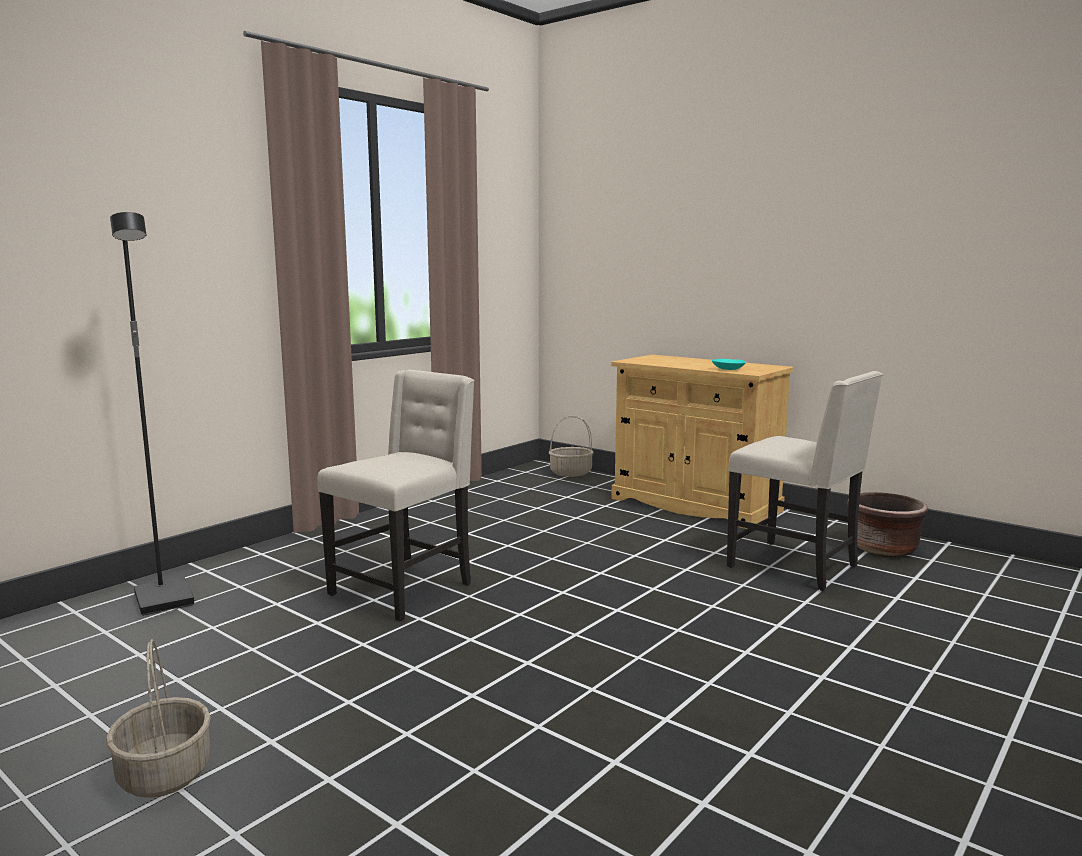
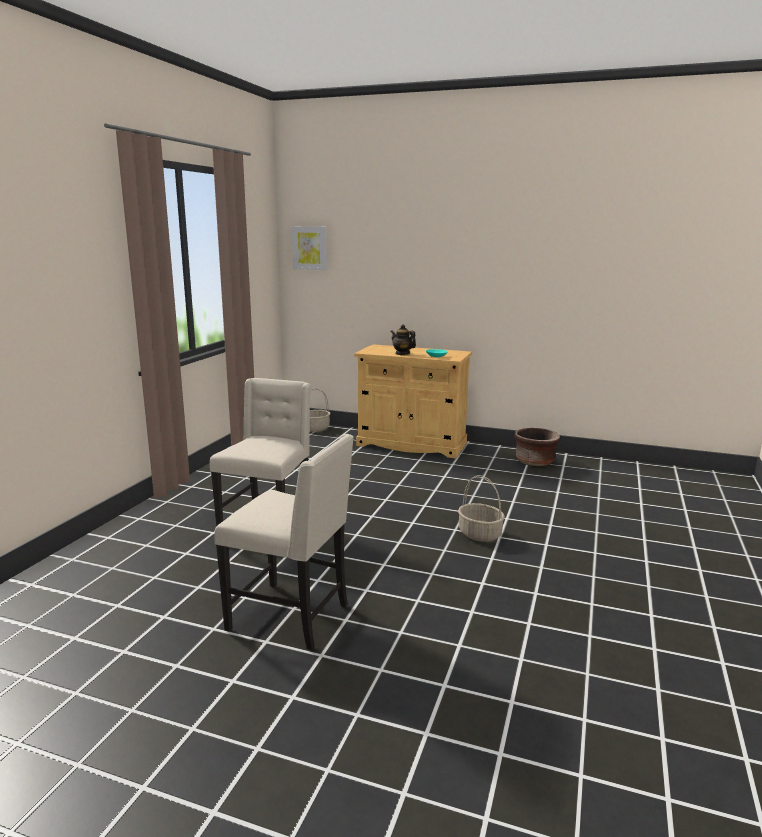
camera: 20 degrees left, 5 degrees up
(165, 774) = (215, 674): basket -> basket (480, 534)
(166, 599) = (98, 563): black floor lamp -> none
(577, 220) = (310, 248): none -> picture
(680, 364) = (402, 353): none -> teapot
(796, 566) = (495, 480): beige chair -> beige chair (291, 617)

